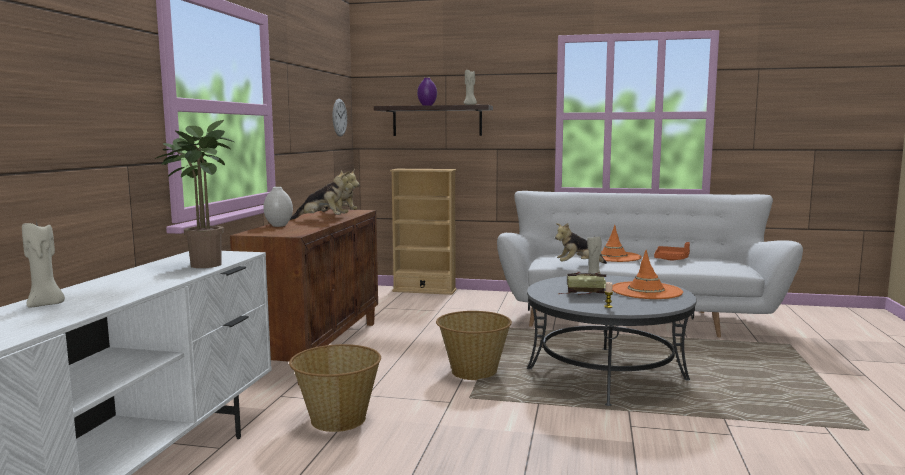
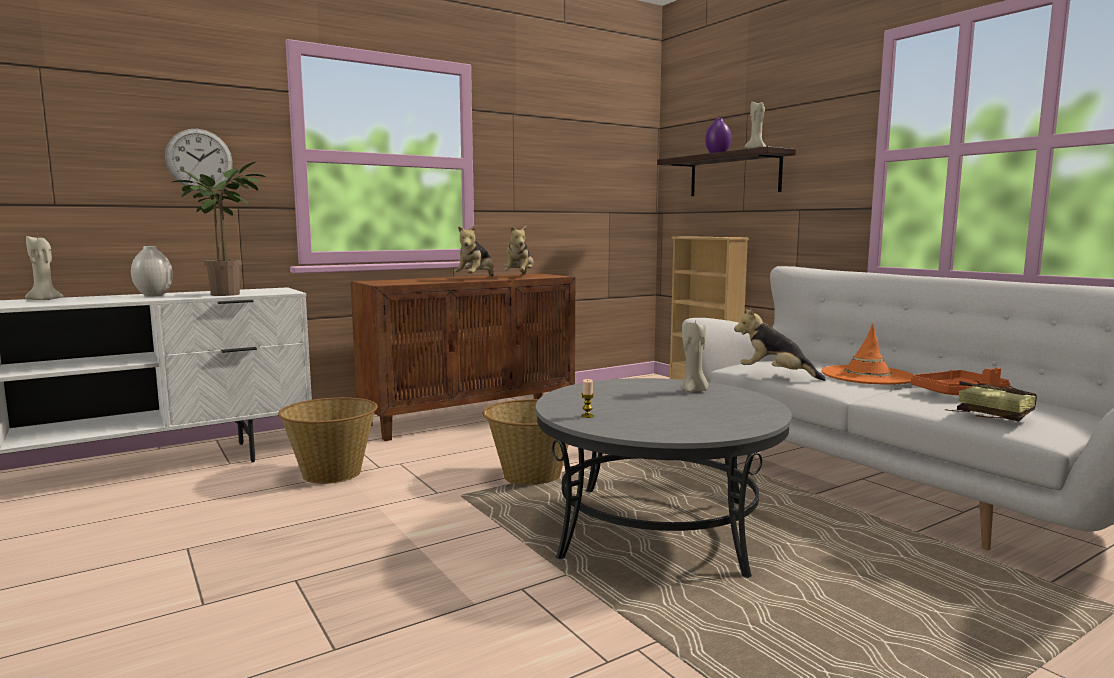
camera: 45 degrees right, 0 degrees up
(279, 225) = (420, 279): white vase -> white vase (154, 295)
(323, 220) = (476, 279): plush toy -> plush toy turned 60 degrees clockwise
(339, 117) = (623, 175): wall clock -> wall clock (199, 160)
(581, 293) = (621, 397): book -> book (986, 416)
(646, 291) = (712, 414): orange hat -> none

